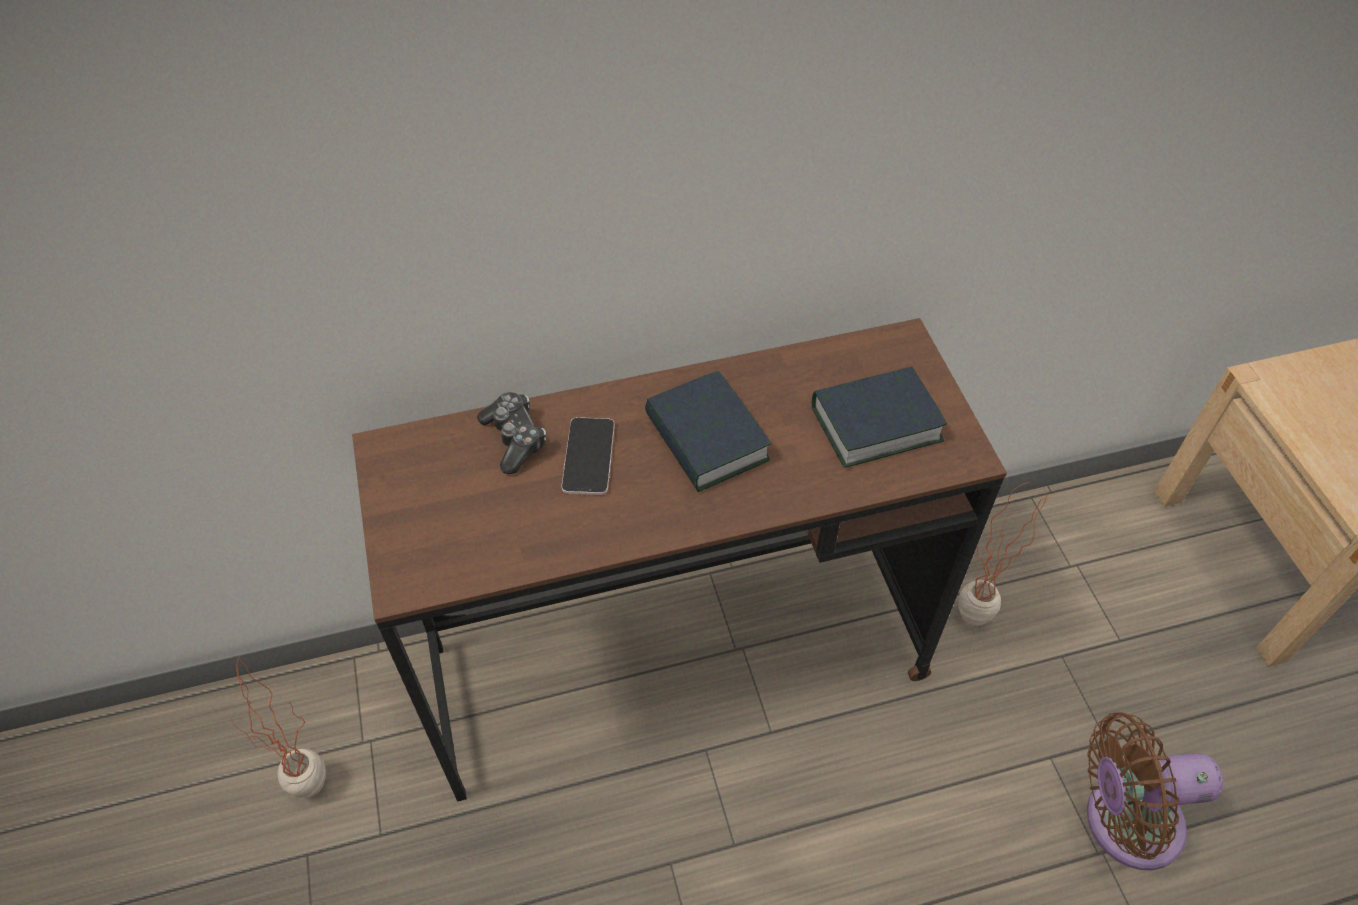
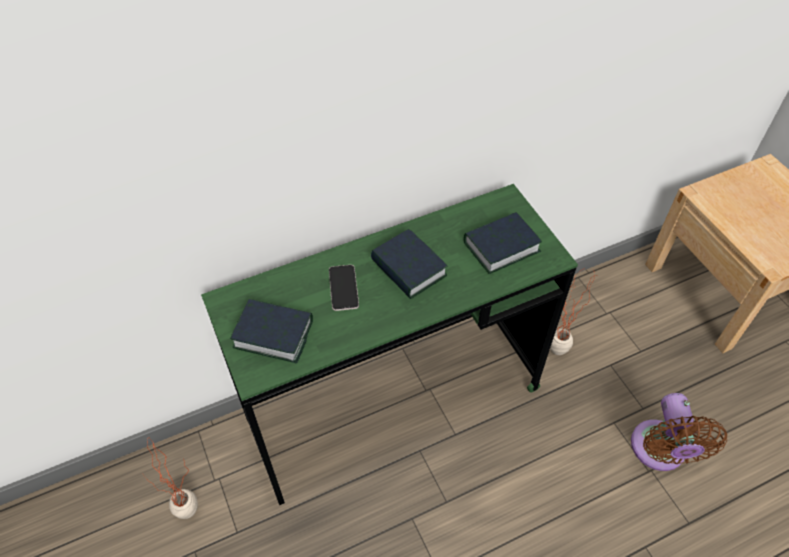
camera: 10 degrees left, 0 degrees up
(454, 518) = (273, 334): none -> book
(514, 438) = (298, 283): game controller -> none
(676, 662) = (393, 403): brown desk -> green desk
(1123, 822) = (659, 451): brown fan -> brown fan turned 75 degrees counterclockwise

